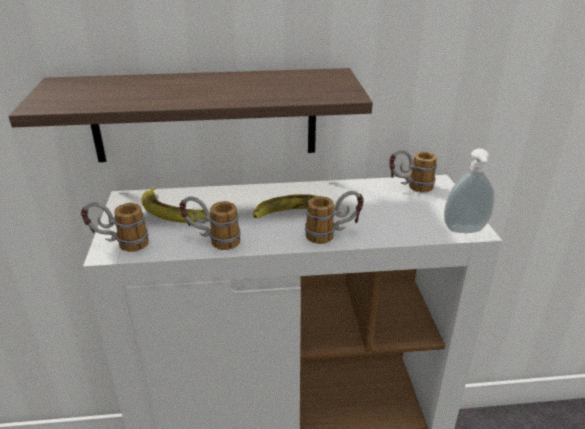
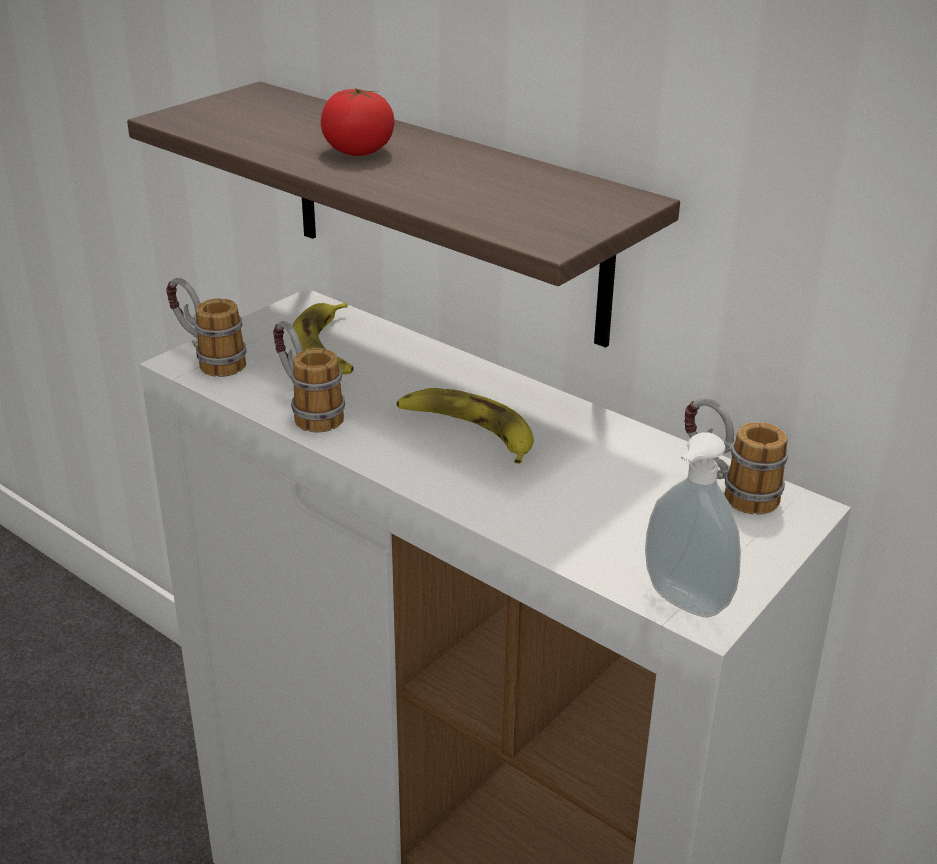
camera: 45 degrees right, 0 degrees up
(182, 89) = (358, 151): none -> tomato
(332, 235) = (465, 488): mug -> none

